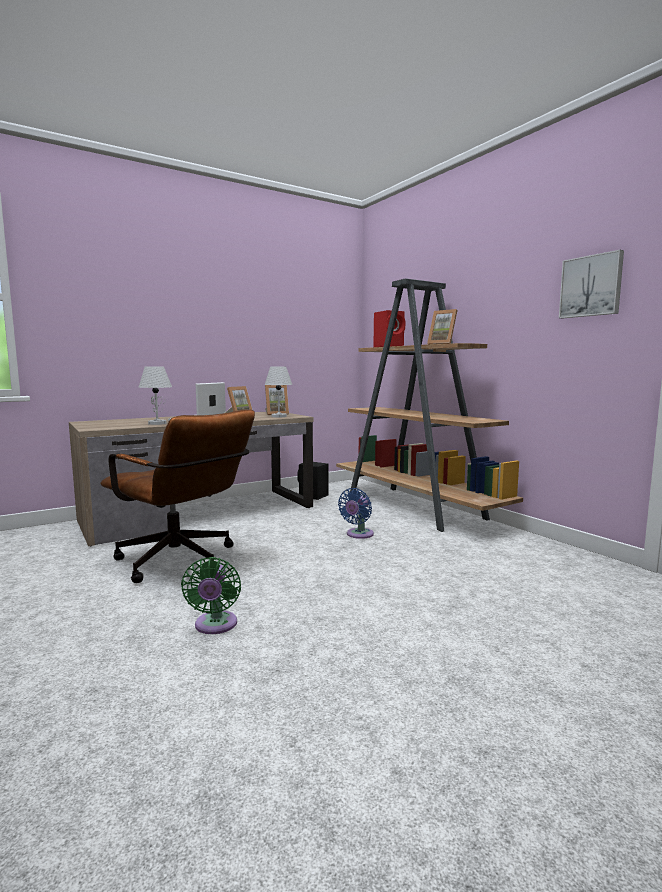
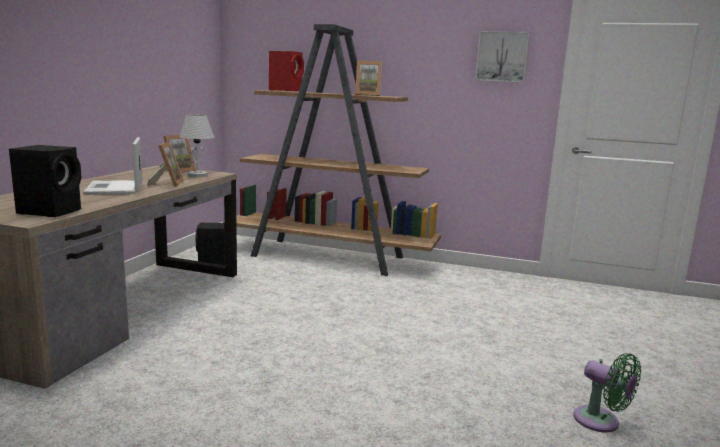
camera: 40 degrees left, 5 degrees up
(119, 426) = (51, 211): none -> black speaker
(157, 423) = (88, 201): white table lamp -> none
(182, 563) = (212, 370): brown office chair -> none
(215, 626) = (362, 414): green fan -> green fan (600, 422)
(358, 535) = (328, 294): blue fan -> none

